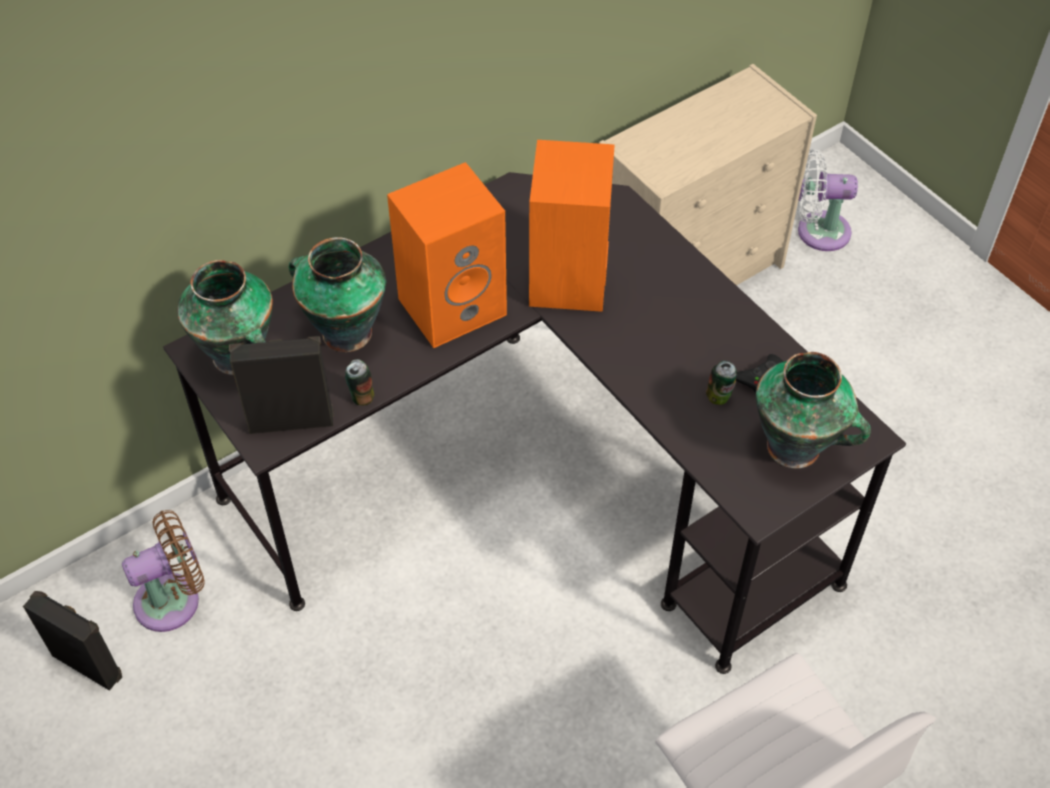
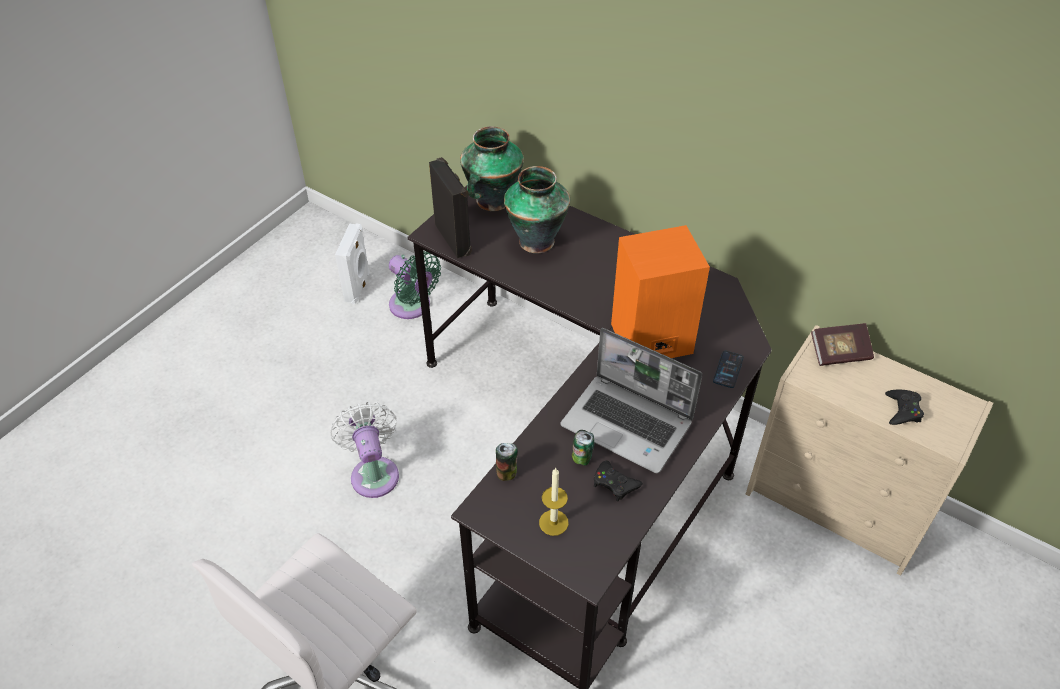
camera: 70 degrees right, 5 degrees down
(89, 664) = (358, 287): black speaker -> white speaker
(174, 599) = (413, 307): brown fan -> green fan
(361, 396) = (487, 264): can -> can (507, 472)
(453, 304) = (590, 284): orange speaker -> none
(643, 230) = (728, 369): none -> phone
(646, 140) = (839, 353): none -> book
(686, 340) = (628, 424): none -> laptop
(738, 127) = (903, 410): none -> black game controller
(796, 448) = (553, 522): vase -> candle
(817, 231) = (964, 593): white fan -> white fan (374, 472)

